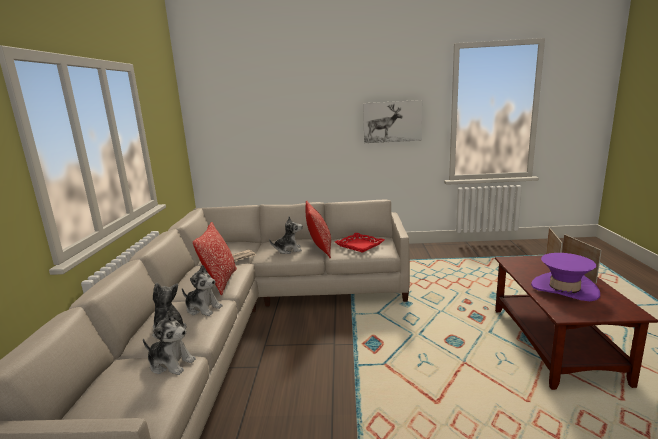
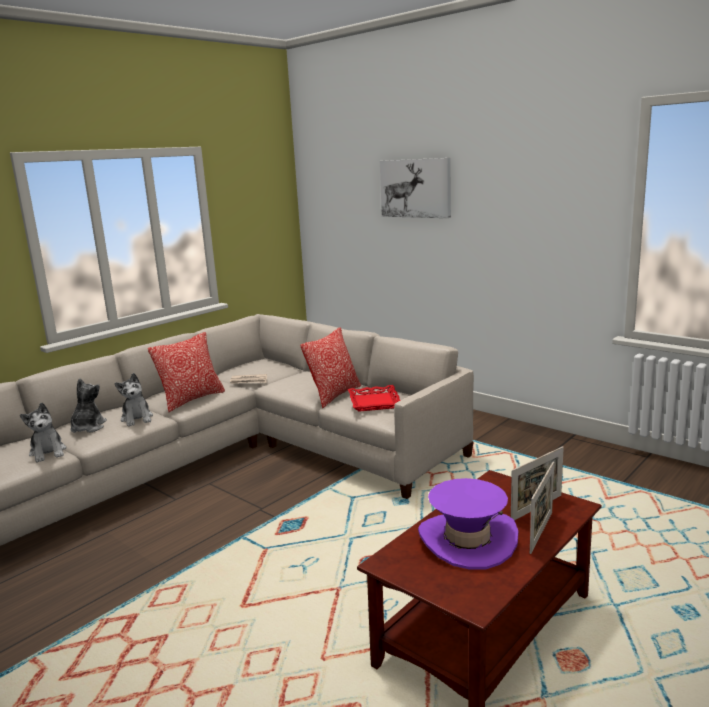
camera: 40 degrees right, 0 degrees up
(288, 250) = (300, 386): plush toy -> none
(392, 121) = (534, 227): picture -> picture (416, 188)

